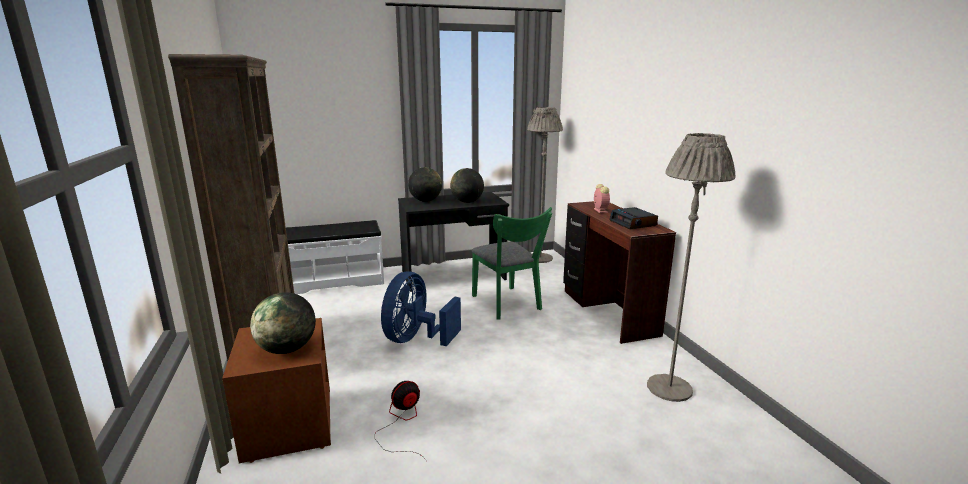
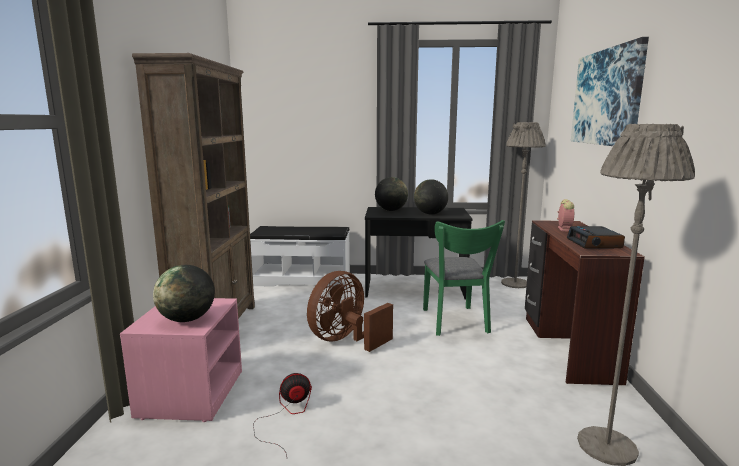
camera: 20 degrees right, 5 degrees down
(288, 423) = (190, 393): brown nightstand -> pink nightstand
(416, 339) = (346, 340): blue fan -> brown fan
(627, 92) = (606, 97): none -> picture

